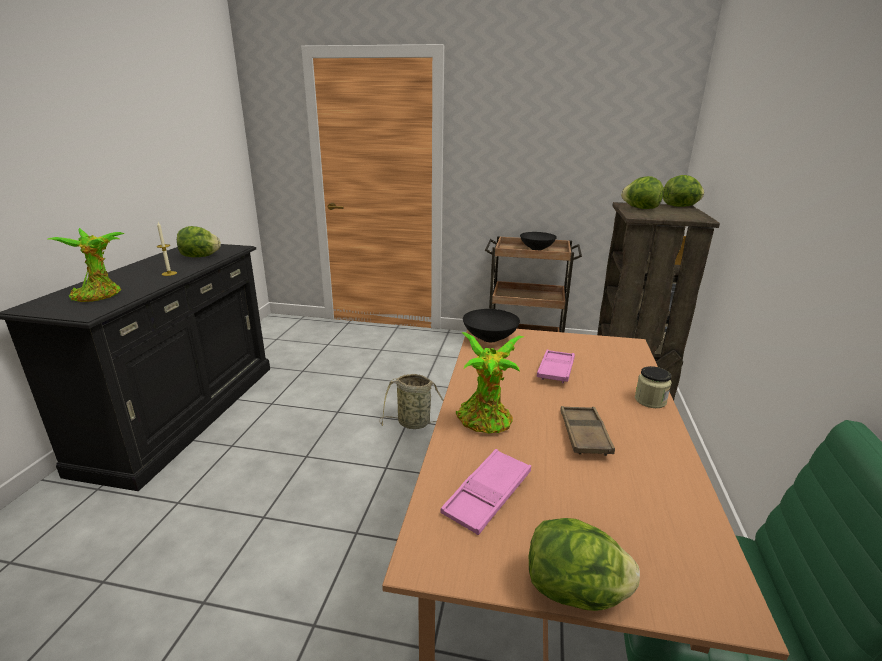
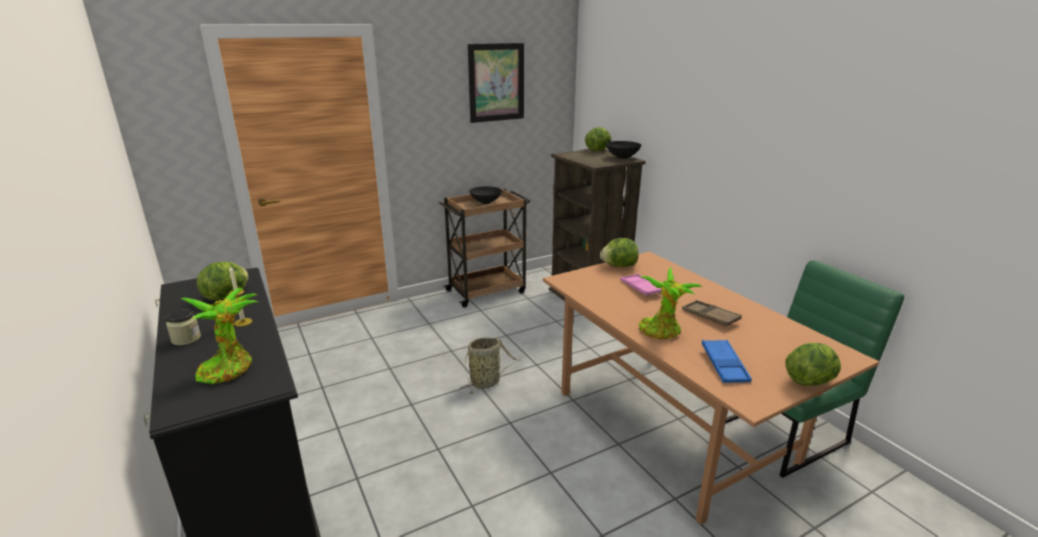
camera: 40 degrees left, 0 degrees up
(487, 495) = (724, 365): pink tray -> blue tray
(489, 339) = (574, 283): black bowl -> black bowl (622, 157)
(579, 114) = (496, 82): none -> picture
(640, 208) = (581, 157): lettuce -> lettuce (618, 266)
(650, 400) = (706, 286): jar -> jar (186, 339)

